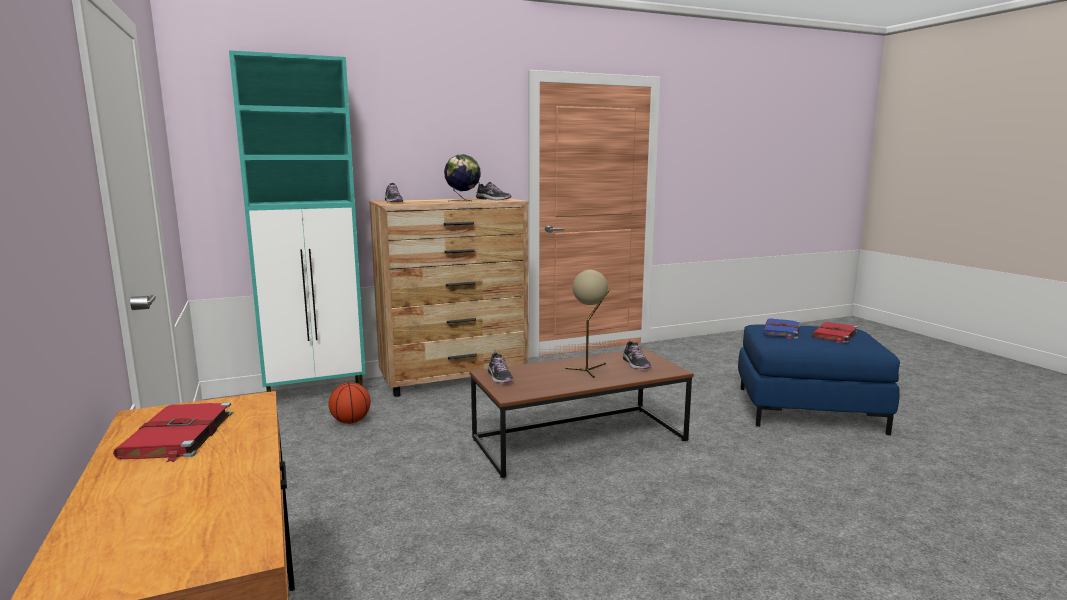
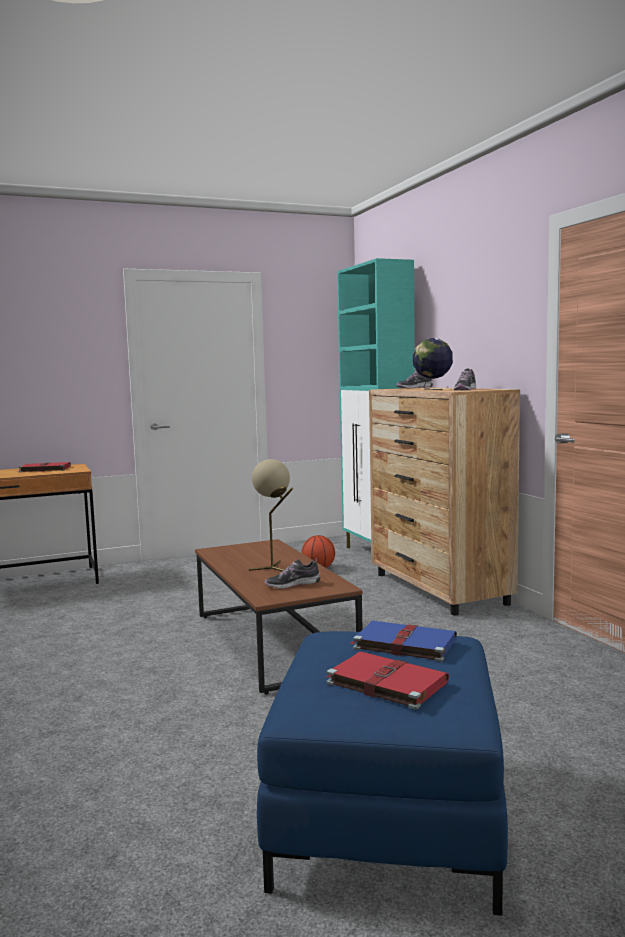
camera: 90 degrees right, 5 degrees down
(499, 377) = (257, 546): shoe -> none

